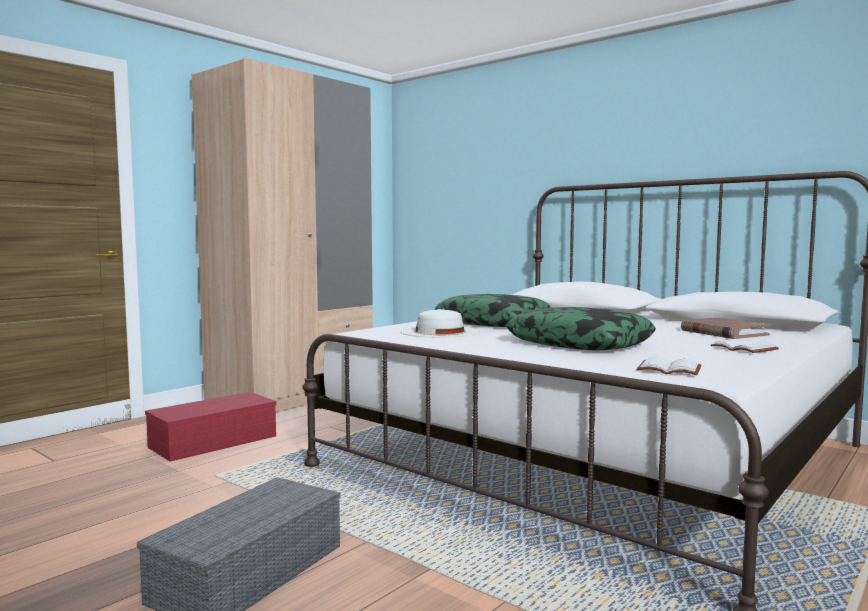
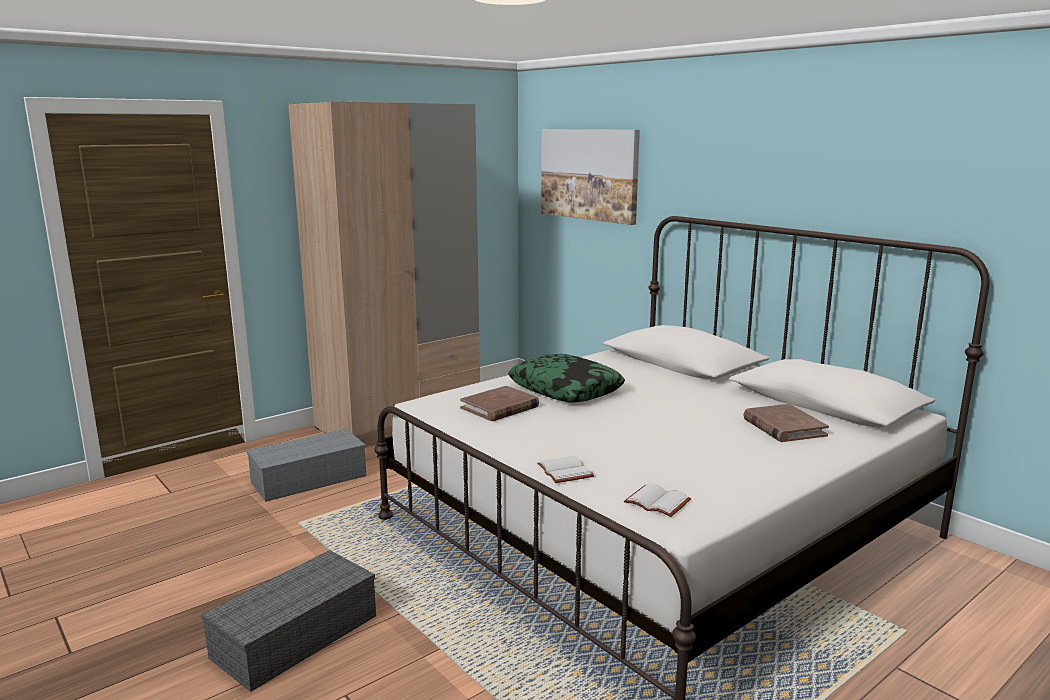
camera: 10 degrees right, 10 degrees up
(214, 441) = (310, 478): red storage box -> grey storage box
(439, 332) = (499, 407): white hat -> brown book
(466, 164) = (589, 174): none -> picture
(580, 343) = (616, 442): pillow -> none
(745, 349) = (771, 465): white book -> white book (566, 471)

